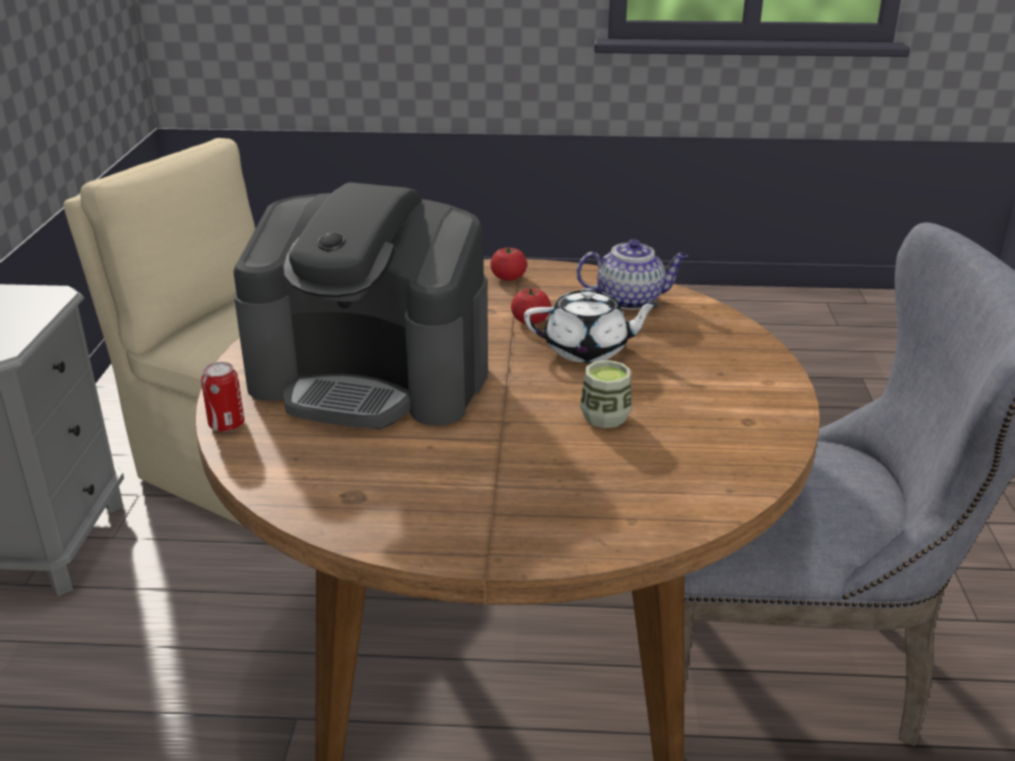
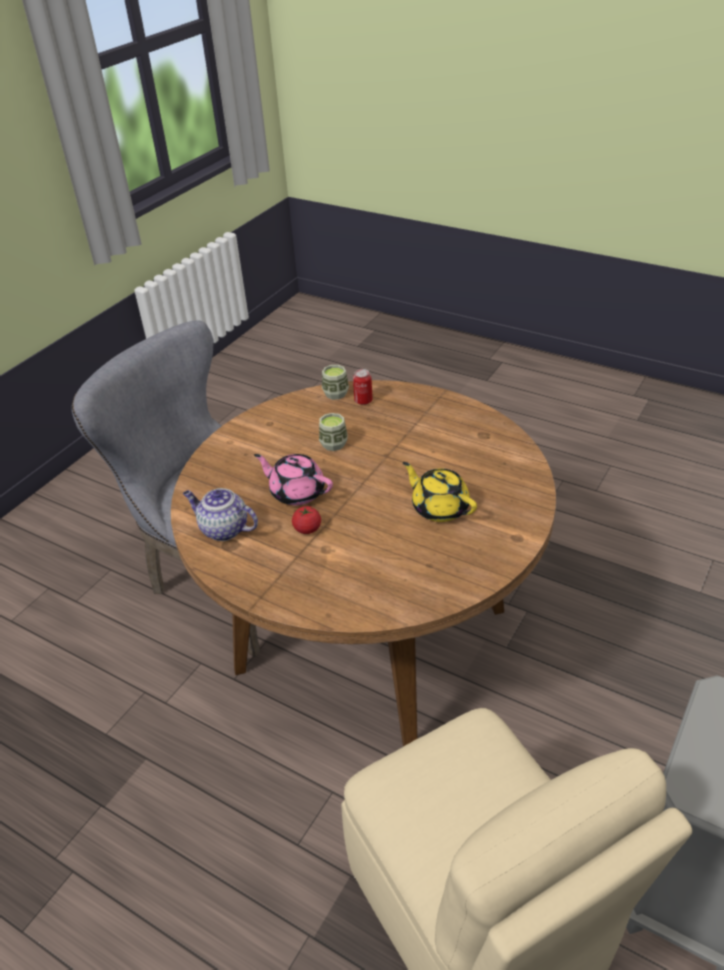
camera: 150 degrees left, 10 degrees up
(226, 425) = (537, 495): can -> can (363, 401)
(372, 377) = (439, 507): coffee machine -> yellow teapot
(508, 278) = (281, 585): tomato -> none
(588, 349) = (296, 492): white teapot -> pink teapot
(703, 503) = (335, 394): none -> cup

